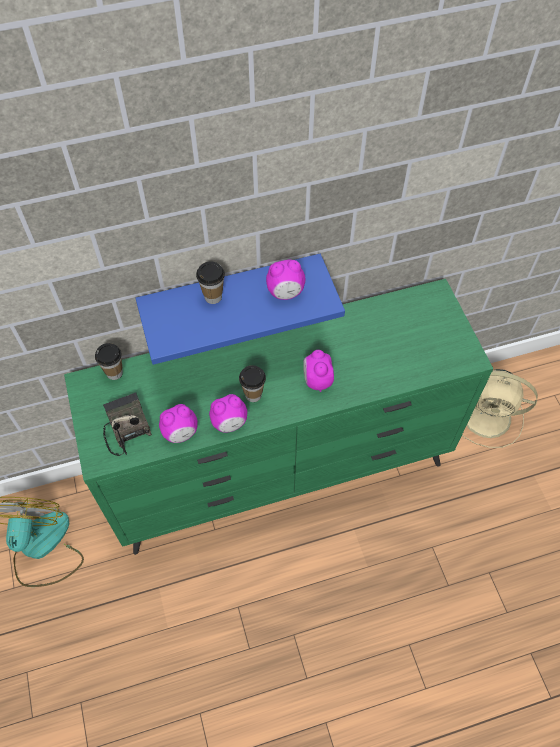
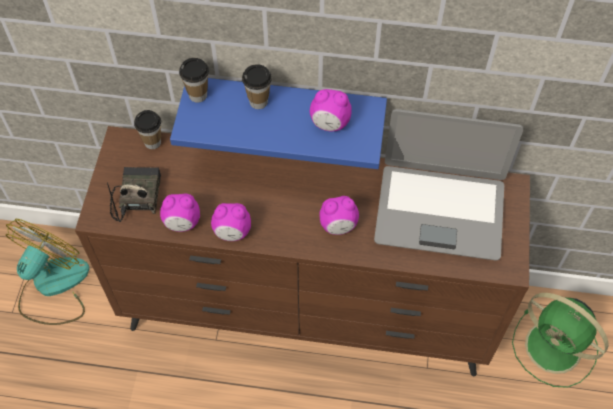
camera: 25 degrees right, 0 degrees up
(253, 395) = (269, 214): cup -> cup (198, 95)
(281, 471) = (308, 312): green dresser -> brown dresser
(317, 381) = (338, 226): alarm clock -> alarm clock turned 120 degrees counterclockwise
(392, 335) = (440, 211): none -> laptop
(489, 417) = (555, 348): beige fan -> green fan

